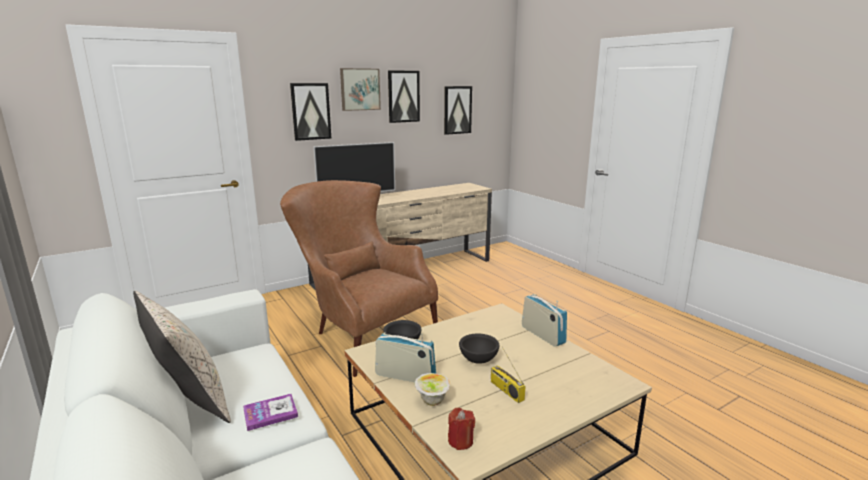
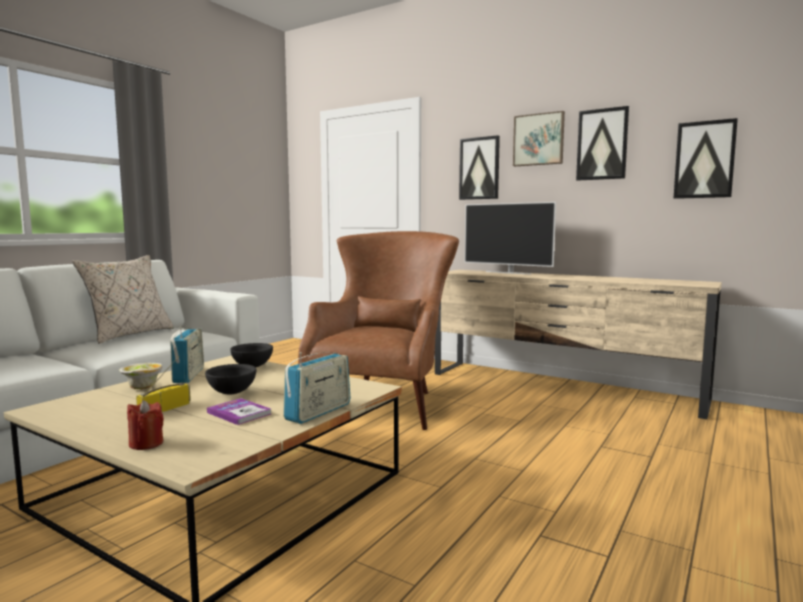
camera: 65 degrees right, 10 degrees down
(270, 413) = (112, 348): book -> book (239, 413)
(460, 441) = (69, 403): red candle -> red candle (146, 444)

